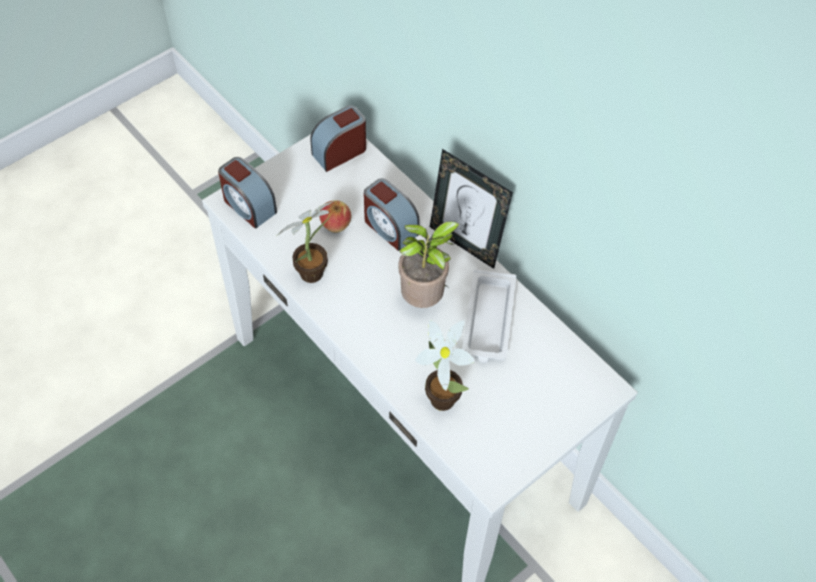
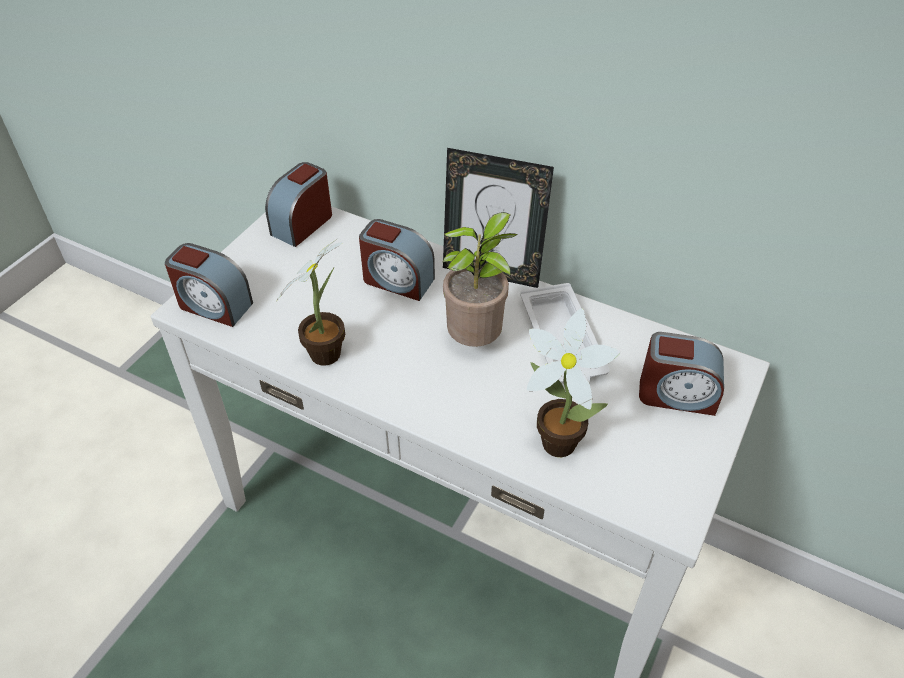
camera: 20 degrees left, 10 degrees down
(335, 224) = (331, 295): apple -> none
(549, 392) = (676, 394): none -> alarm clock

